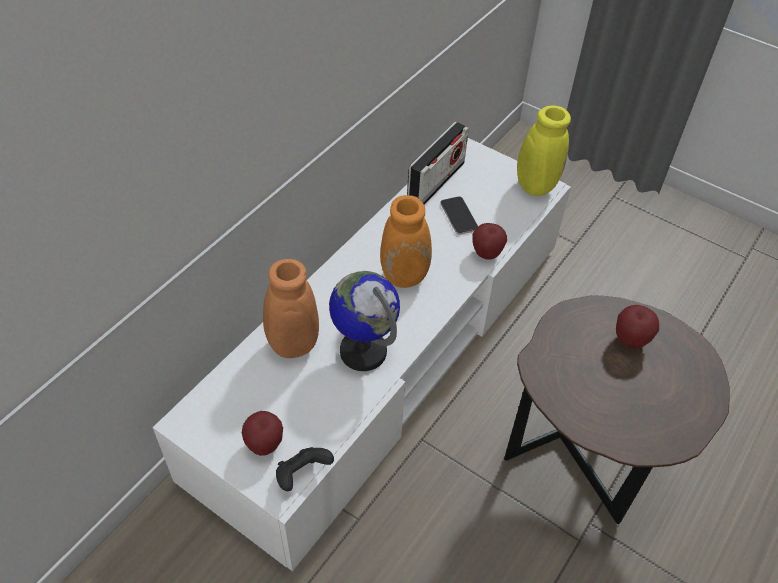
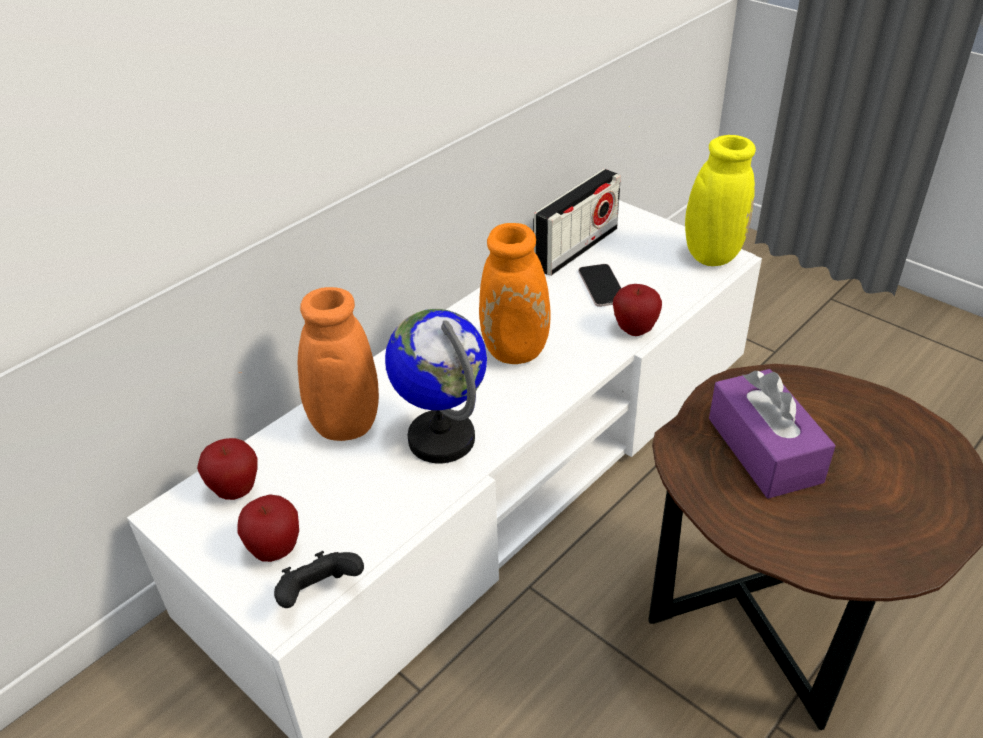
camera: 10 degrees right, 10 degrees down
(589, 364) = (764, 450): none -> purple tissue box
(630, 340) = (831, 422): apple -> apple (236, 490)

